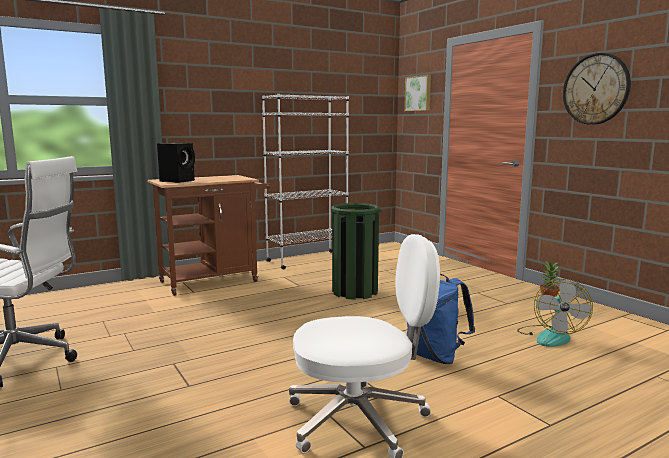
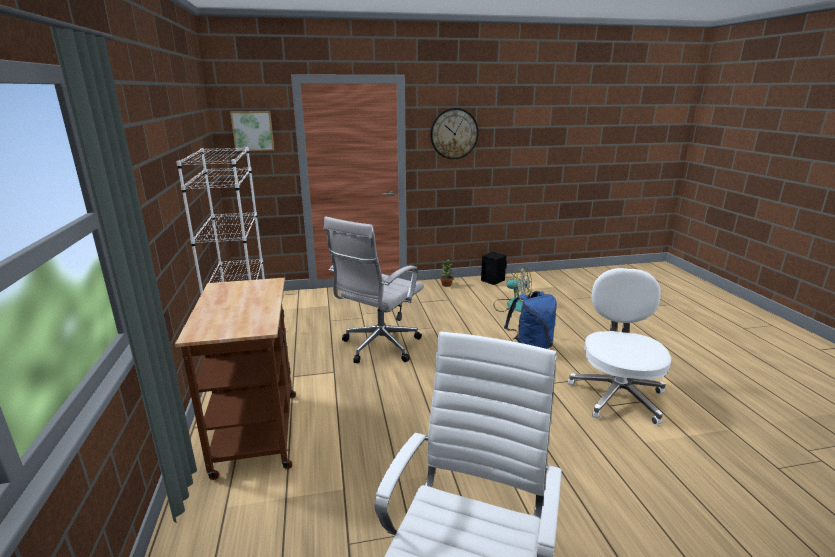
camera: 70 degrees left, 10 degrees up
(178, 181) = (236, 321): black speaker -> black speaker (492, 280)
(354, 292) = (378, 347): green trash can -> white office chair

